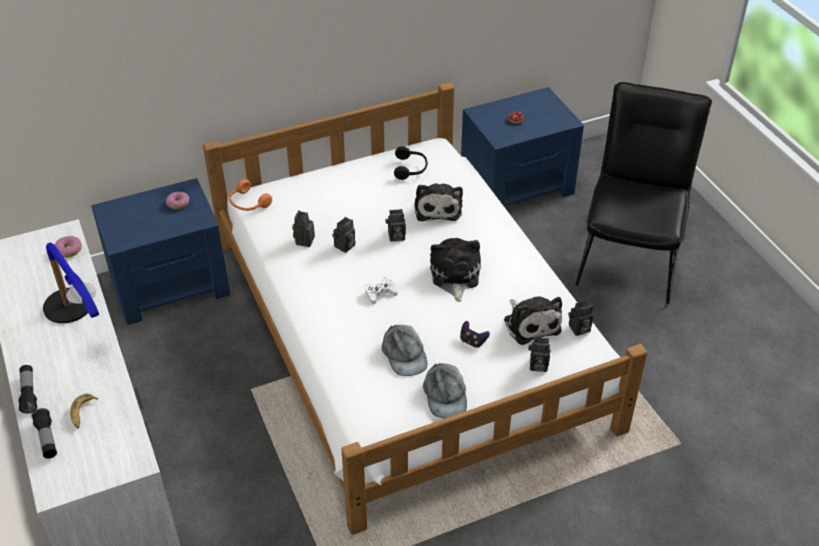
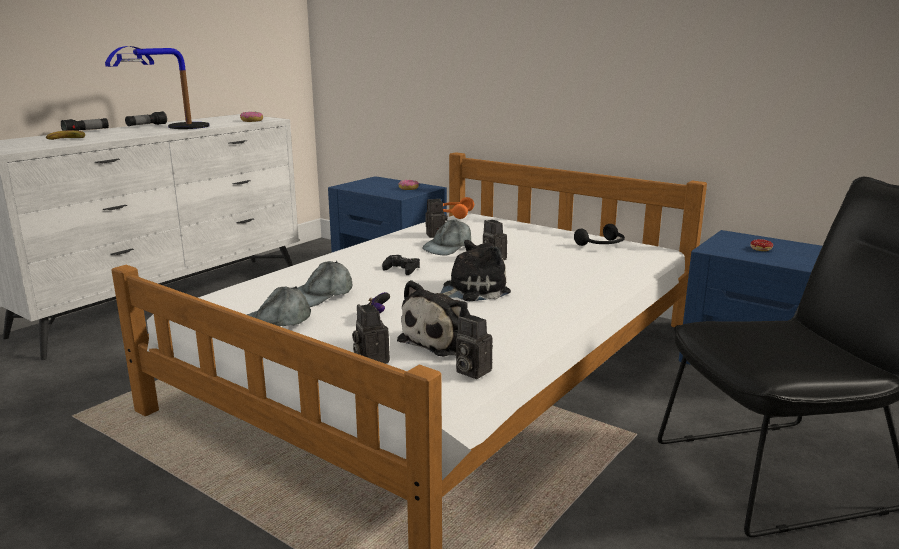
camera: 60 degrees right, 25 degrees down
(47, 439) = (35, 138): flashlight -> flashlight (146, 126)
(345, 247) = (448, 247): camera -> grey cap
(380, 293) = (402, 269): white game controller -> black game controller
(438, 208) = (565, 264): plush toy -> none

